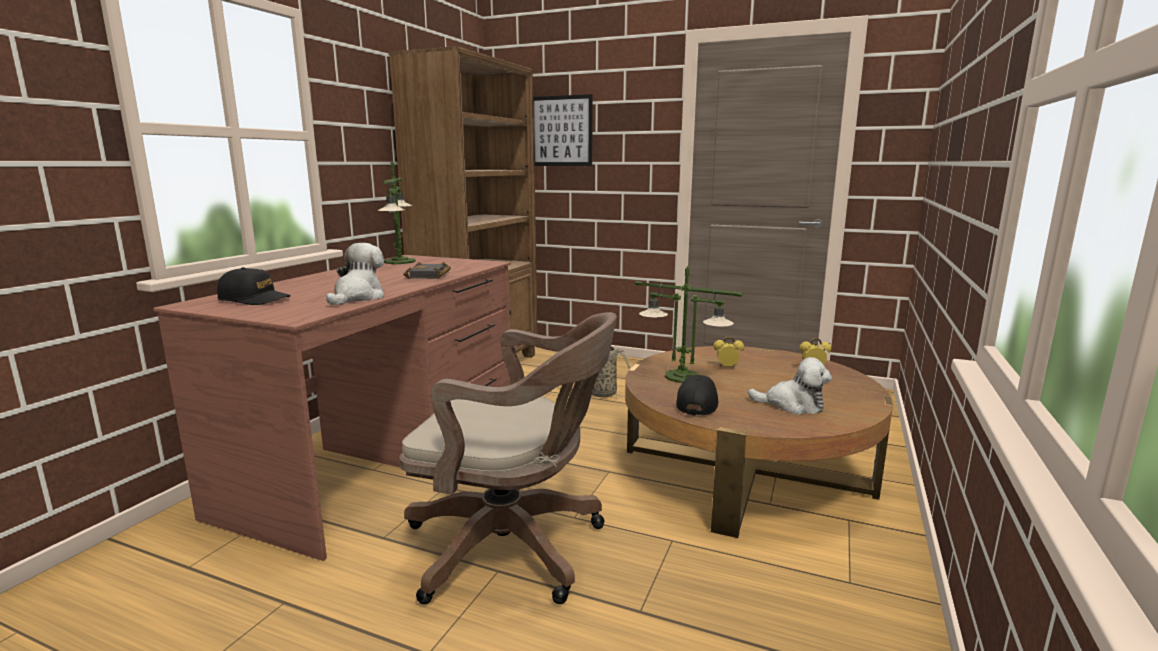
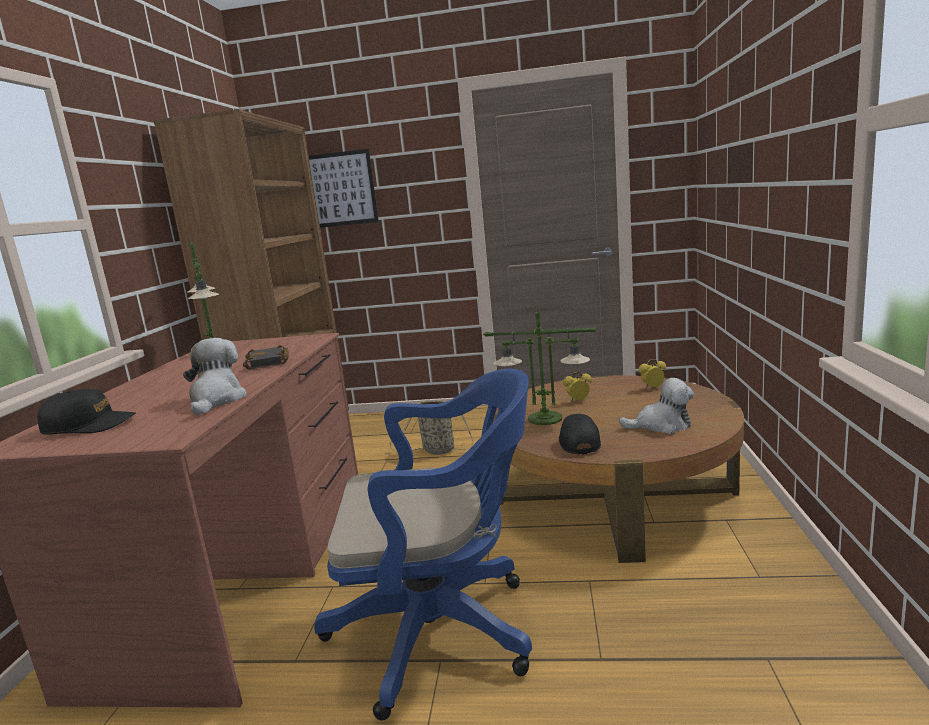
camera: 15 degrees left, 0 degrees up
(515, 547) = (443, 631): brown office chair -> blue office chair

